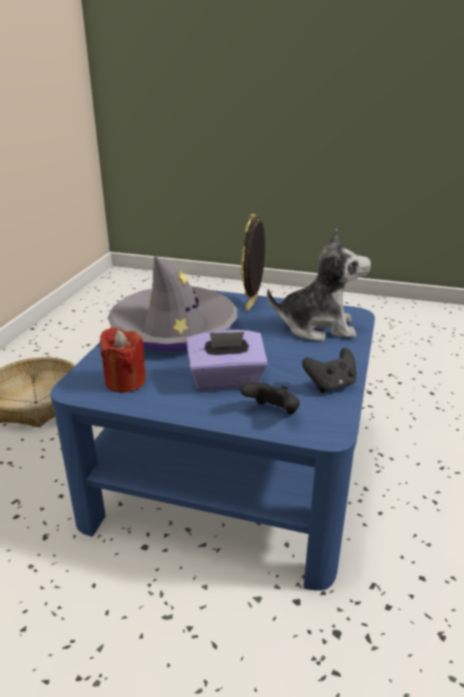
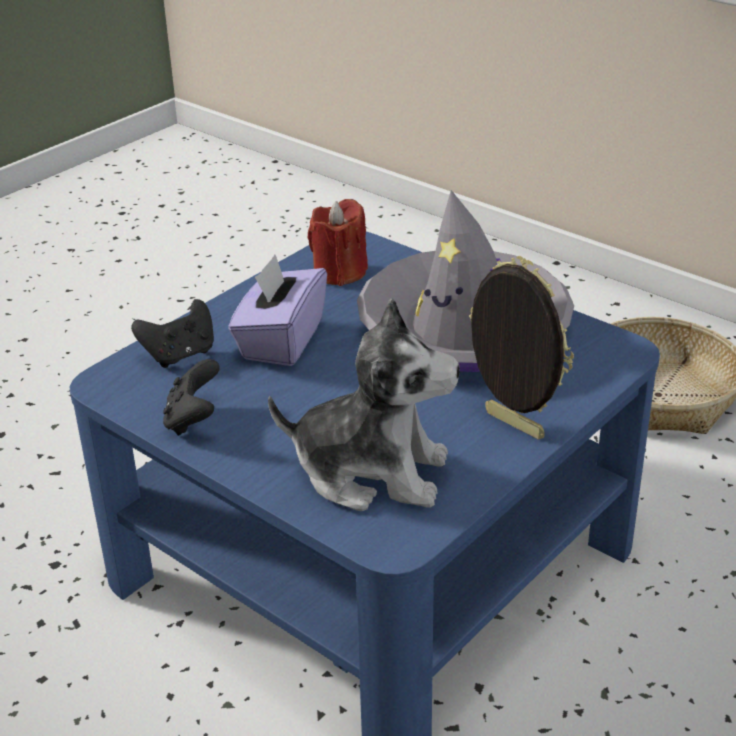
camera: 115 degrees right, 5 degrees up
(317, 327) = (372, 472): plush toy -> plush toy turned 105 degrees counterclockwise

